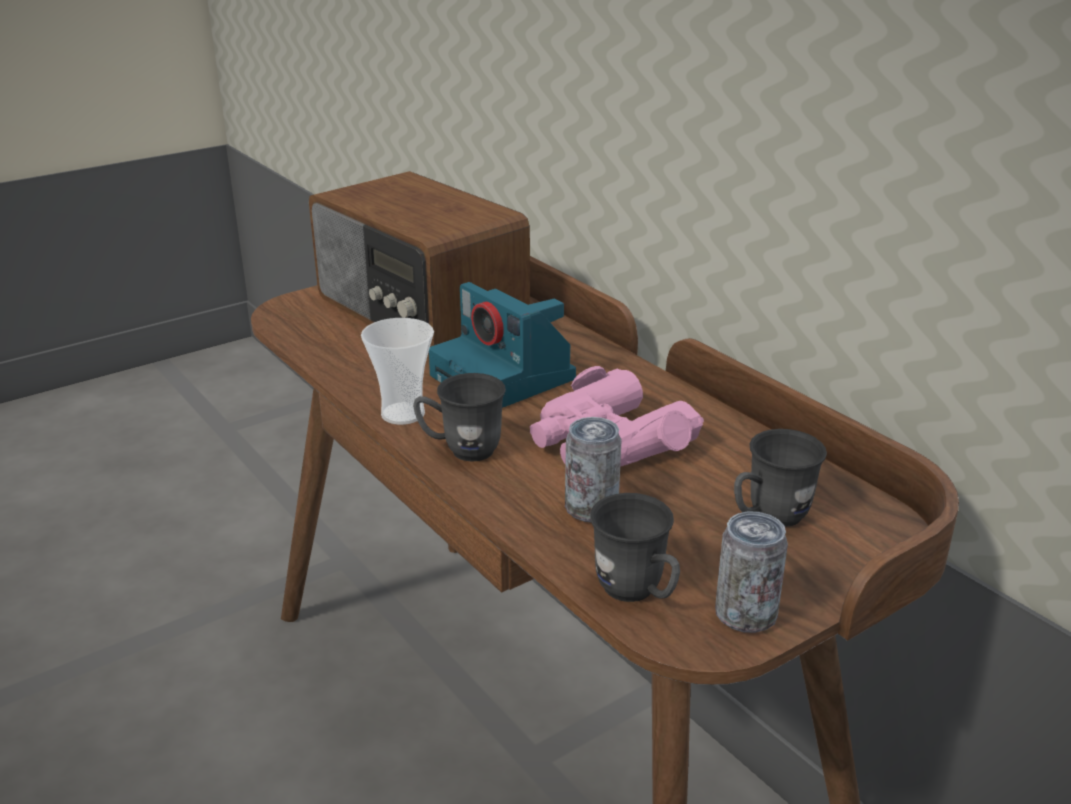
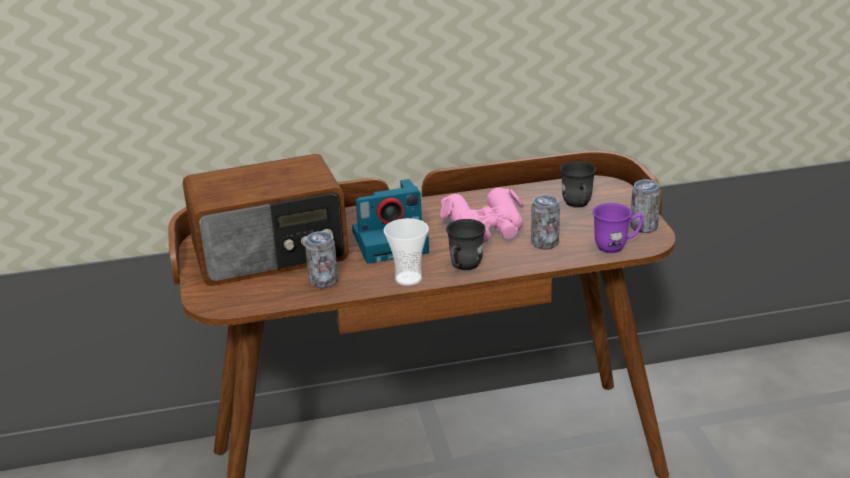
camera: 65 degrees left, 0 degrees up
(365, 358) = (323, 281): none -> can
(637, 593) = (617, 246): grey mug -> purple mug

